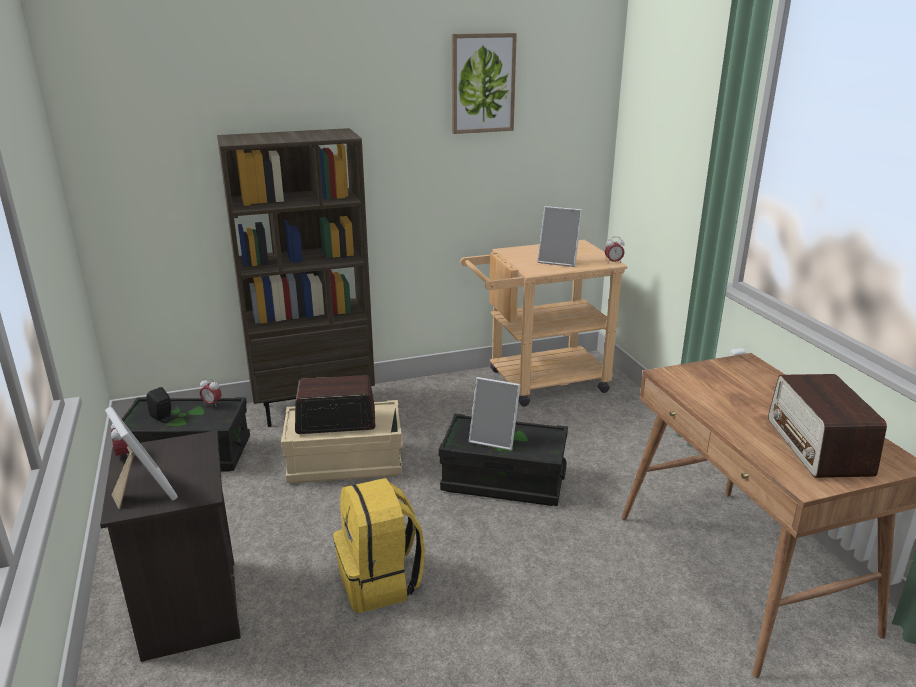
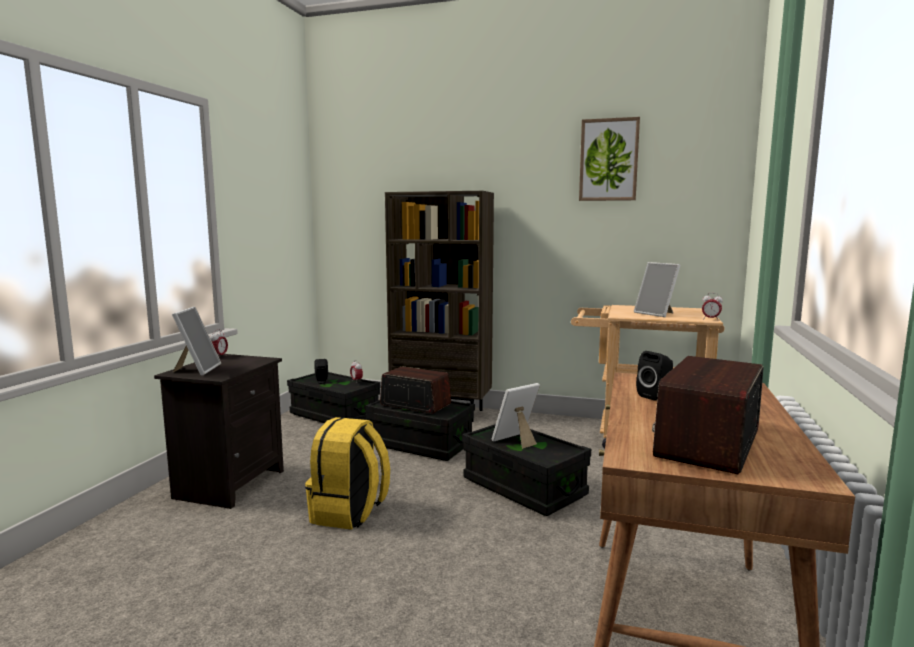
camera: 35 degrees right, 15 degrees down
(345, 462) = (420, 444): beige storage box -> black storage box
(495, 439) = (516, 441): picture frame -> picture frame turned 90 degrees clockwise
(716, 397) = (655, 396): none -> black speaker

